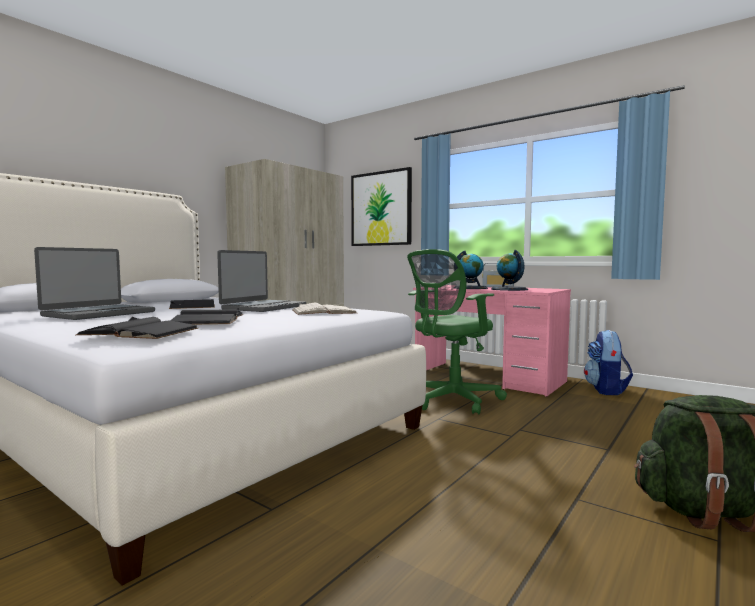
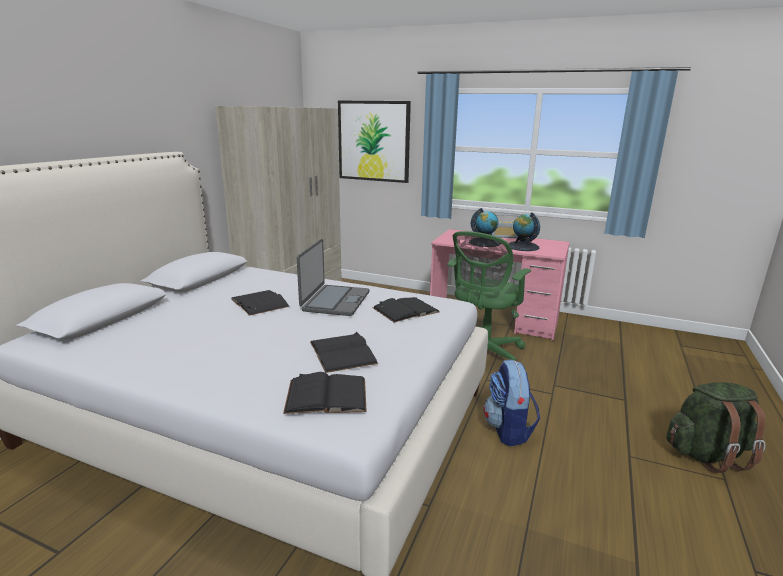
camera: 15 degrees left, 15 degrees up
(98, 314) = (198, 339): laptop -> none
(323, 311) = (405, 310): white book -> black book
(606, 390) = (592, 327): backpack -> backpack (508, 430)

